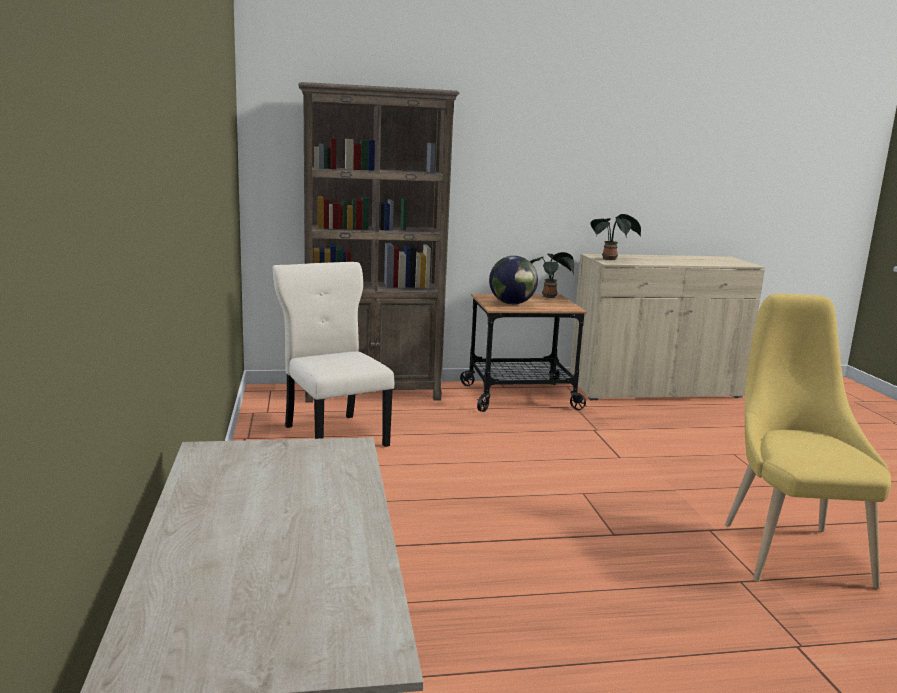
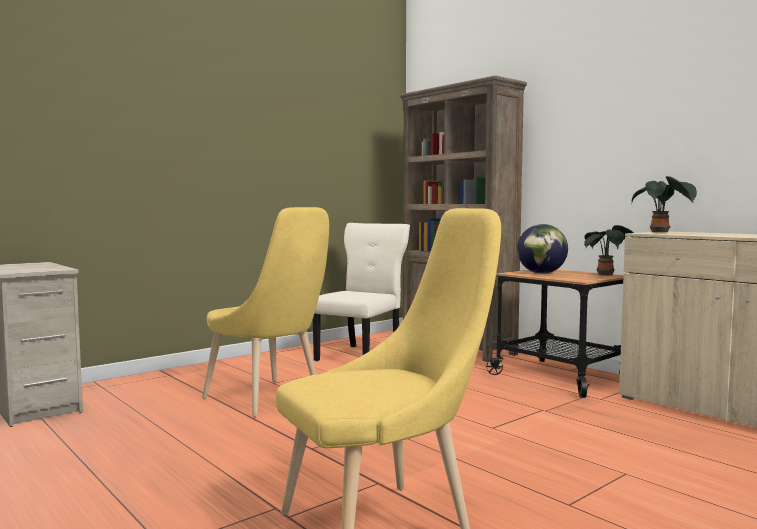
camera: 60 degrees right, 10 degrees down
(445, 518) = (268, 400): none -> yellow chair

